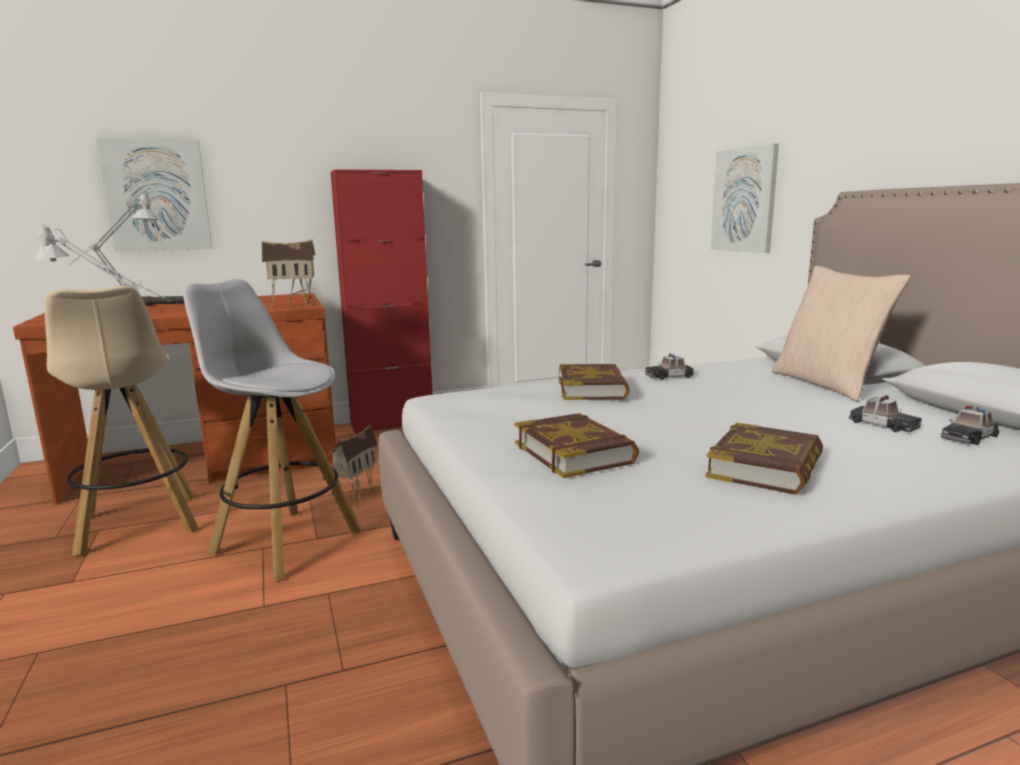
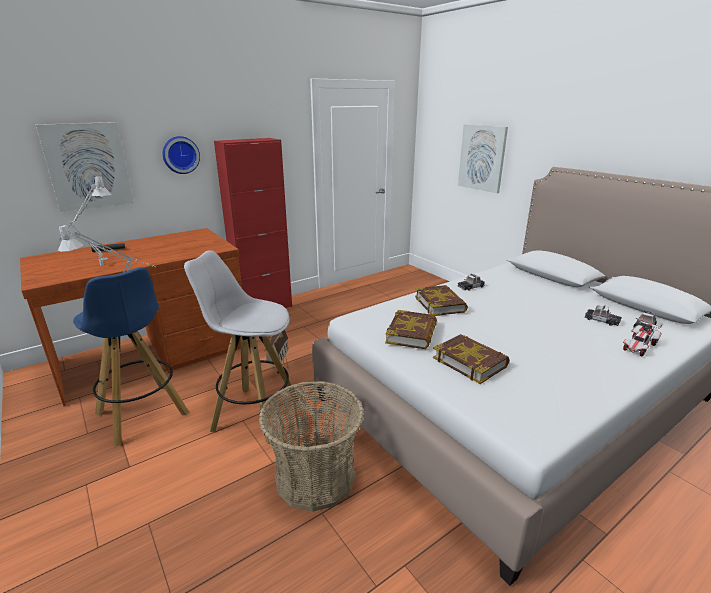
camera: 15 degrees left, 10 degrees up
(139, 525) = (143, 414): beige stool -> blue stool
(282, 189) = (180, 155): none -> wall clock
(294, 306) = (215, 248): toy house -> none
(311, 634) = (315, 477): none -> basket
(765, 467) = (570, 361): book -> book (412, 333)
(827, 384) = (556, 287): beige pillow -> none
(932, 461) = (639, 347): none -> toy car

